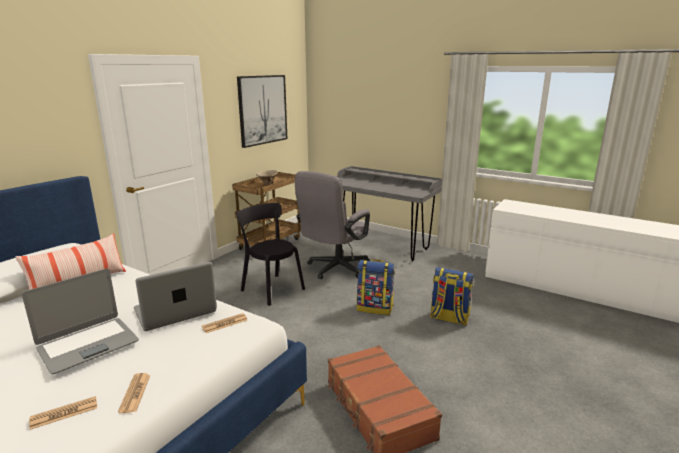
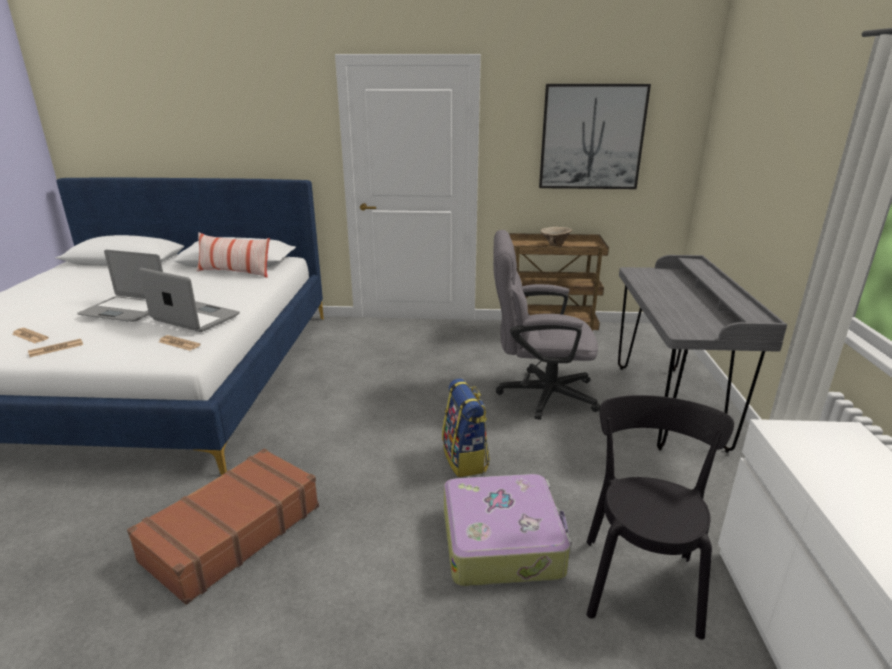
camera: 60 degrees right, 5 degrees up
(271, 288) = (438, 372): black chair -> black chair (640, 579)
(449, 318) = (502, 541): backpack -> suitcase

